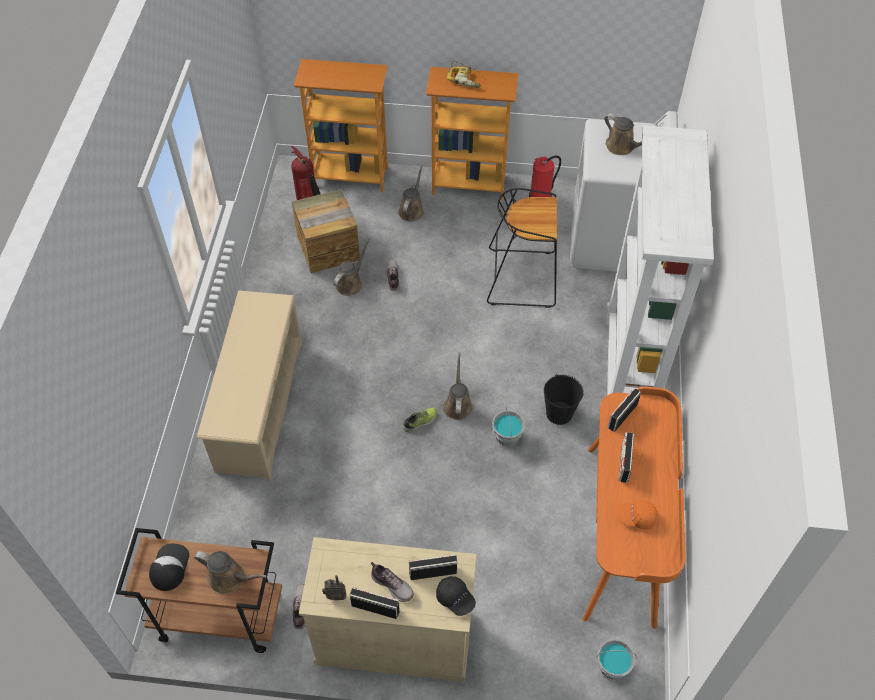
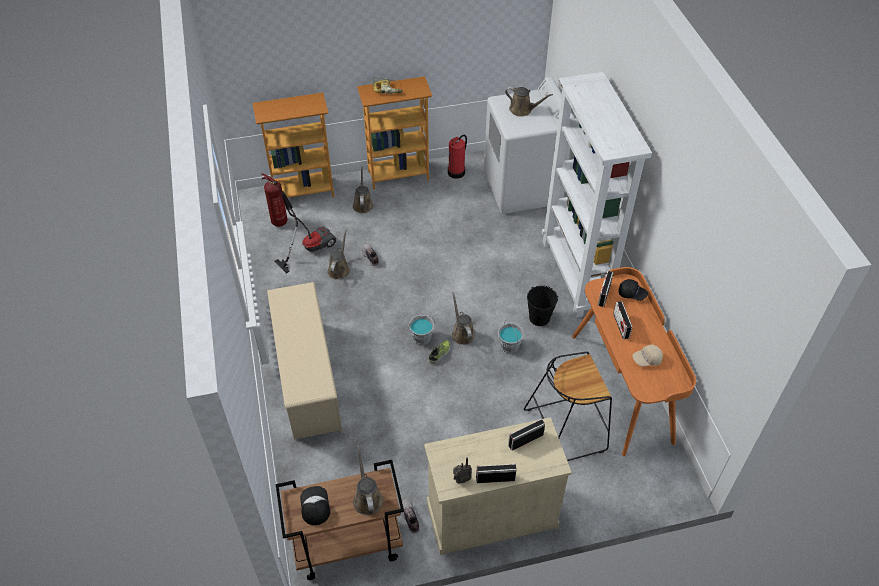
camera: 20 degrees left, 5 degrees down
(229, 578) = (367, 498): brown watering can -> brown watering can turned 105 degrees counterclockwise
(328, 248) = (309, 248): crate -> vacuum cleaner
(392, 585) = (500, 458): shoe -> none
(455, 598) = (551, 452): black cap -> black cap (632, 294)
(523, 277) = (469, 230): black stool -> black stool (566, 429)
(612, 667) = (657, 481): grey bucket -> grey bucket (421, 337)
(636, 517) = (646, 359): orange cap -> beige cap

